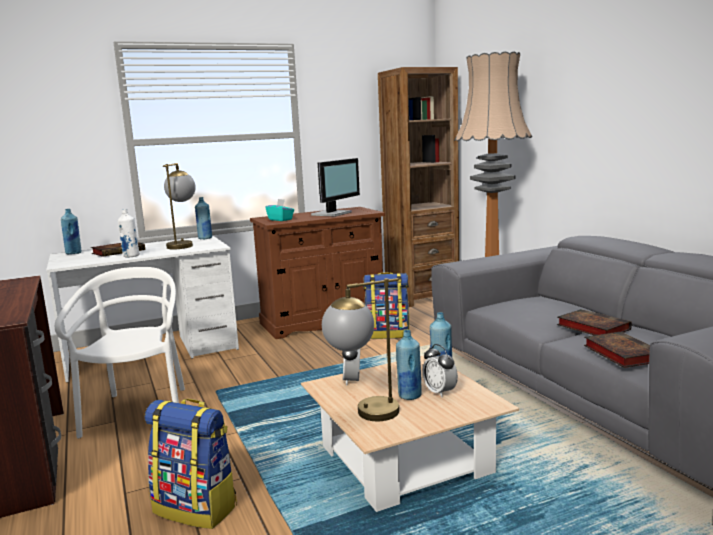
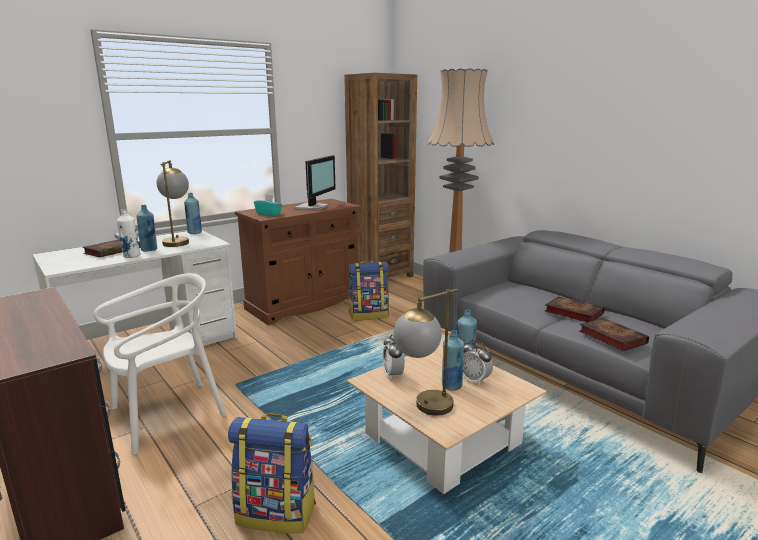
camera: 15 degrees left, 5 degrees up
(74, 253) = (61, 253): blue bottle -> blue bottle (149, 250)
(139, 412) = (167, 414): white chair -> white chair turned 75 degrees clockwise

